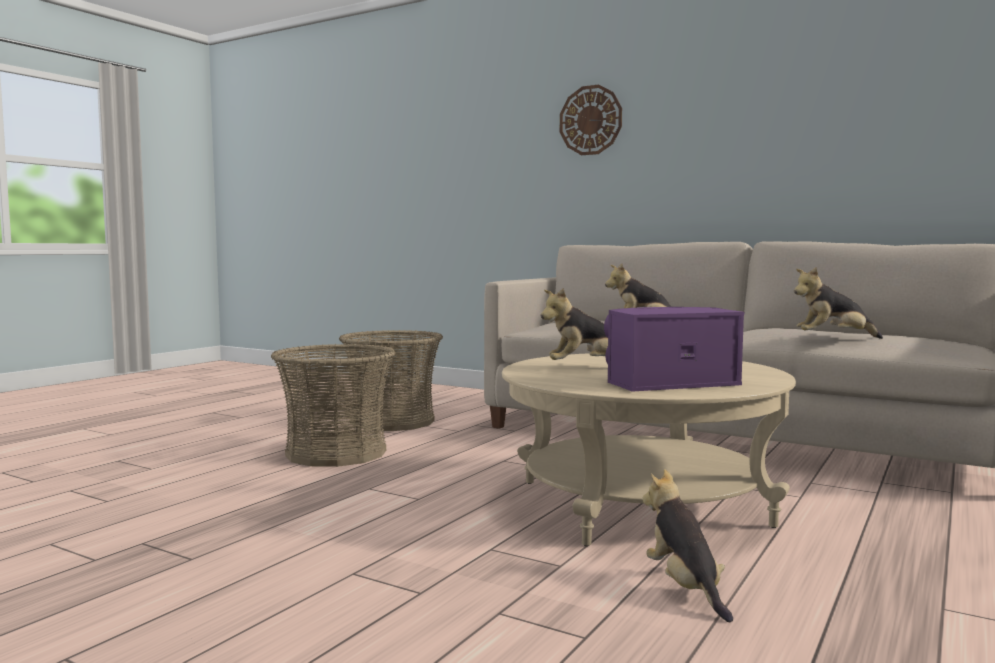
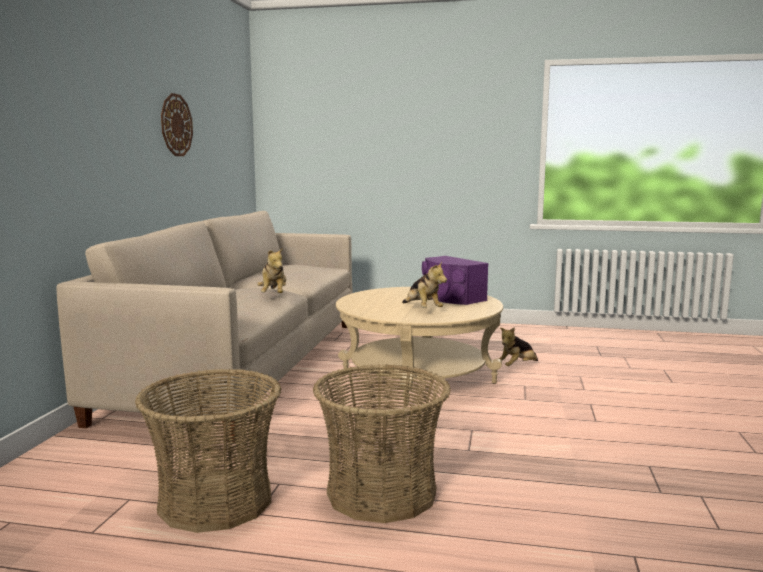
camera: 110 degrees left, 5 degrees up
(590, 120) = (53, 89): wall clock -> wall clock (176, 125)
(833, 339) = (316, 272): plush toy -> none

